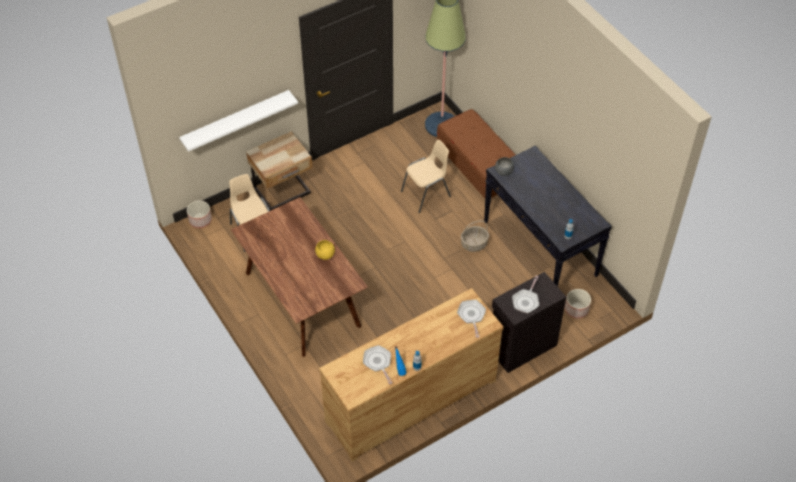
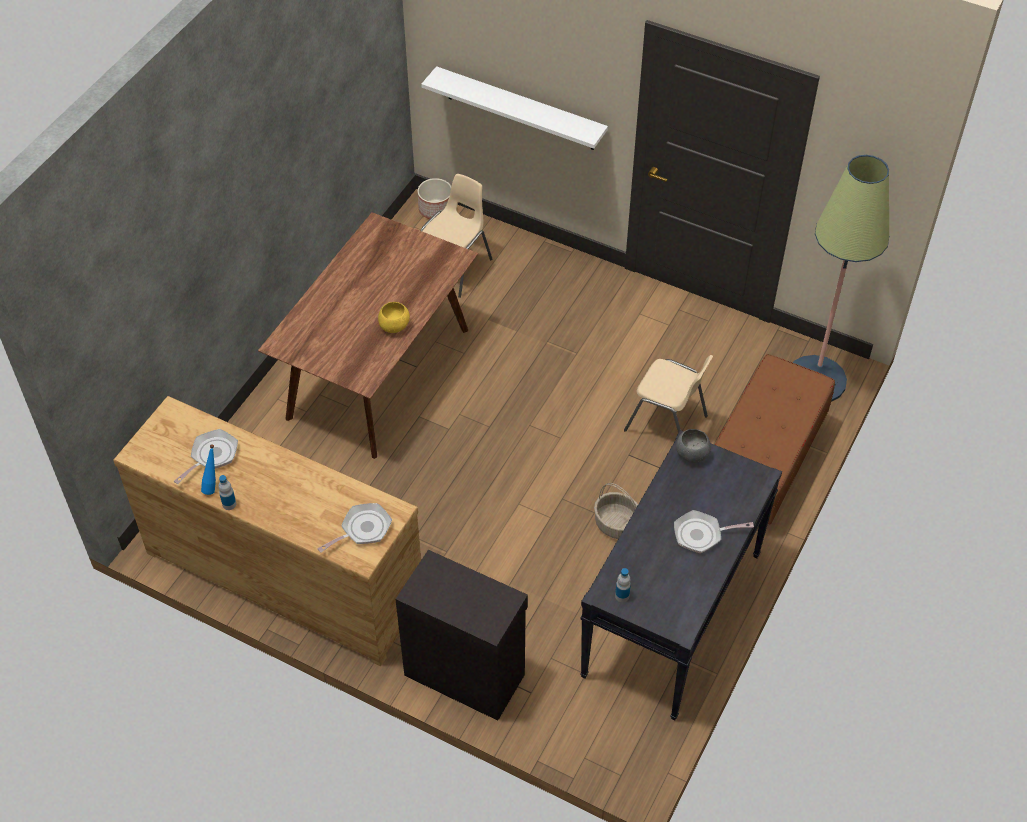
camera: 60 degrees right, 0 degrees up
(283, 192) = (545, 266): beige nightstand -> none
(526, 301) = (452, 595): frying pan -> frying pan (701, 534)
(576, 309) = (586, 719): planter -> none

